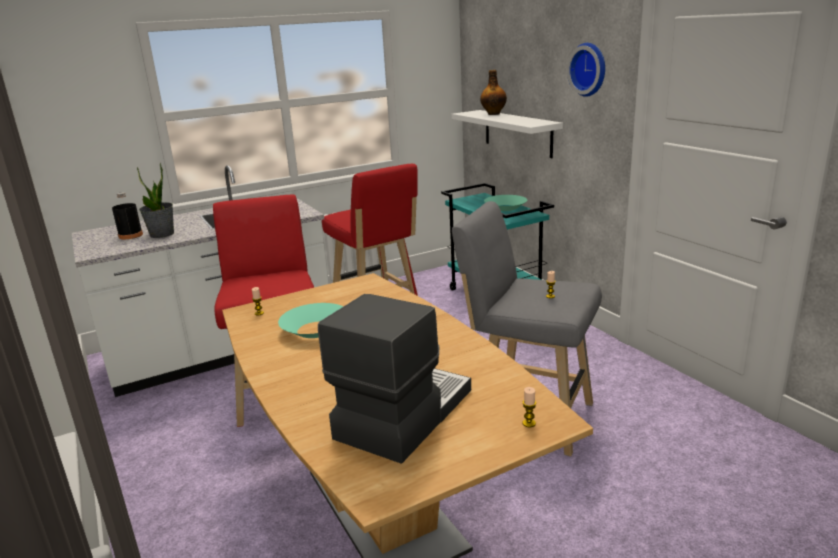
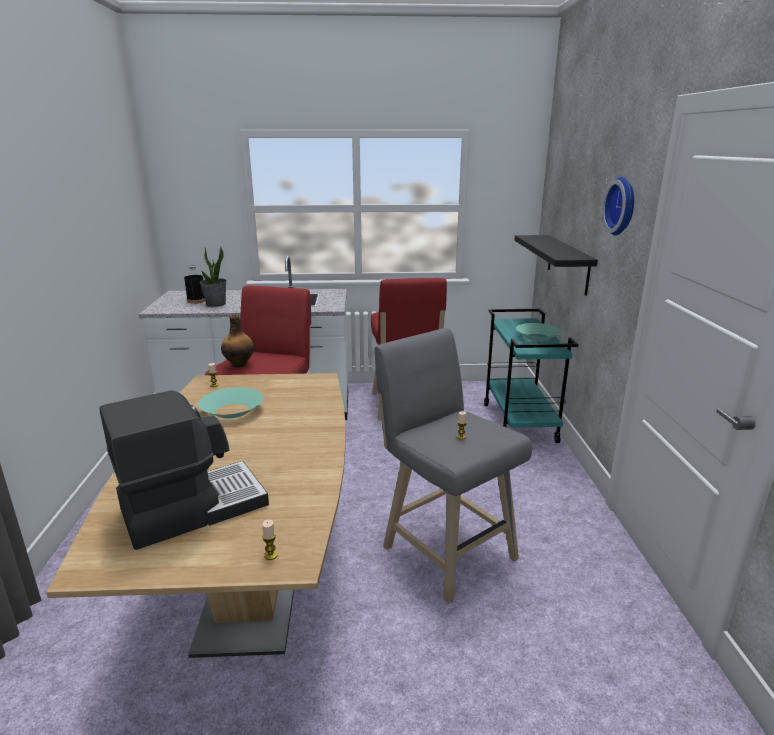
camera: 25 degrees right, 0 degrees up
(493, 114) = (550, 241): bottle -> bottle (239, 364)
(517, 133) = (568, 263): white shelf -> black shelf

